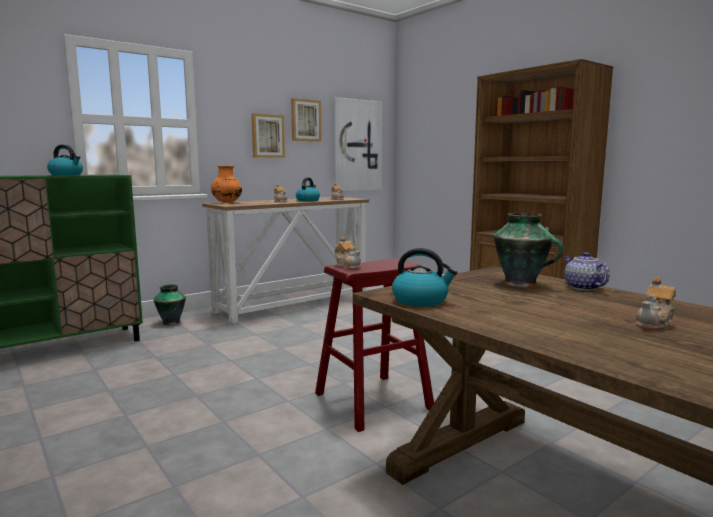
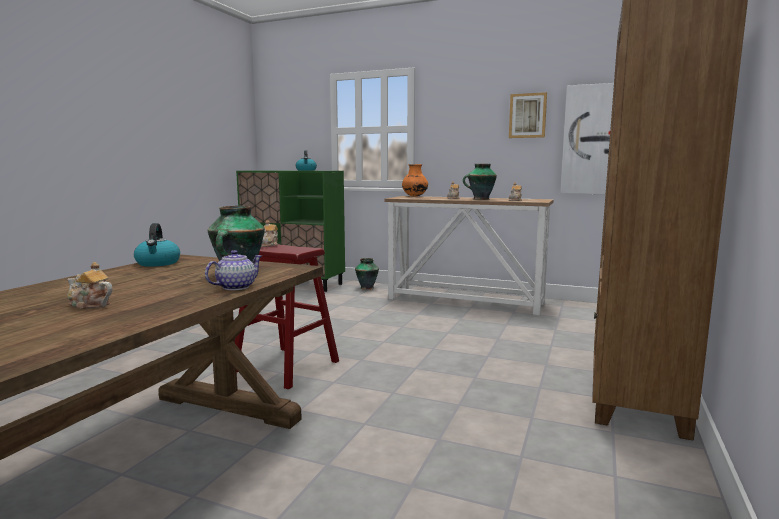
camera: 60 degrees right, 0 degrees up
(267, 136) = (481, 135): picture -> none
(308, 200) = (480, 199): kettle -> vase

